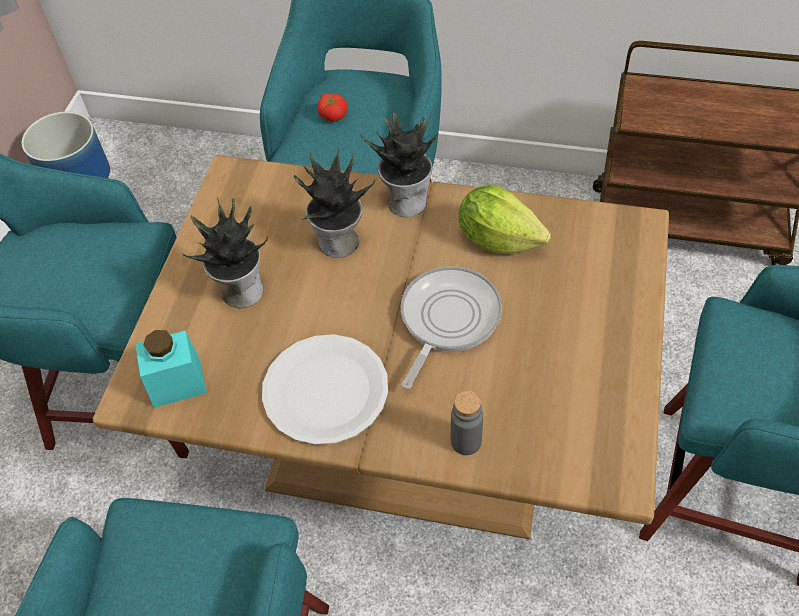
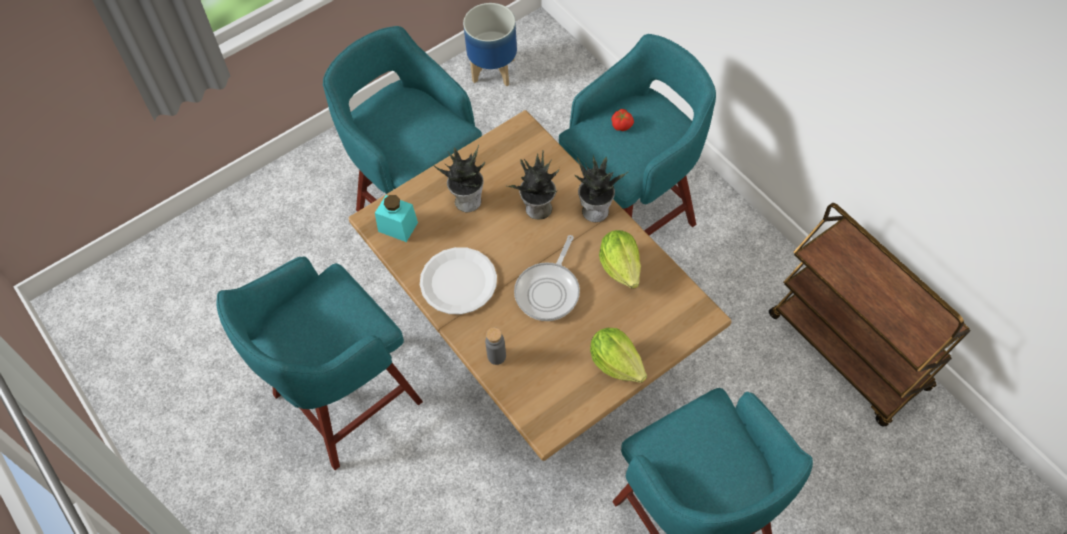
camera: 40 degrees right, 5 degrees up
(447, 320) = (549, 291): frying pan -> frying pan turned 135 degrees clockwise
(608, 341) = (616, 363): none -> lettuce

